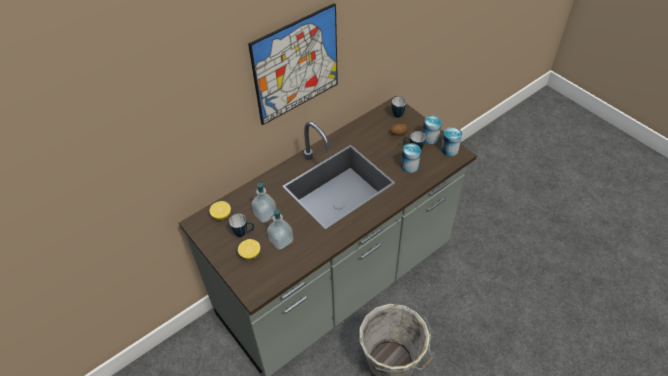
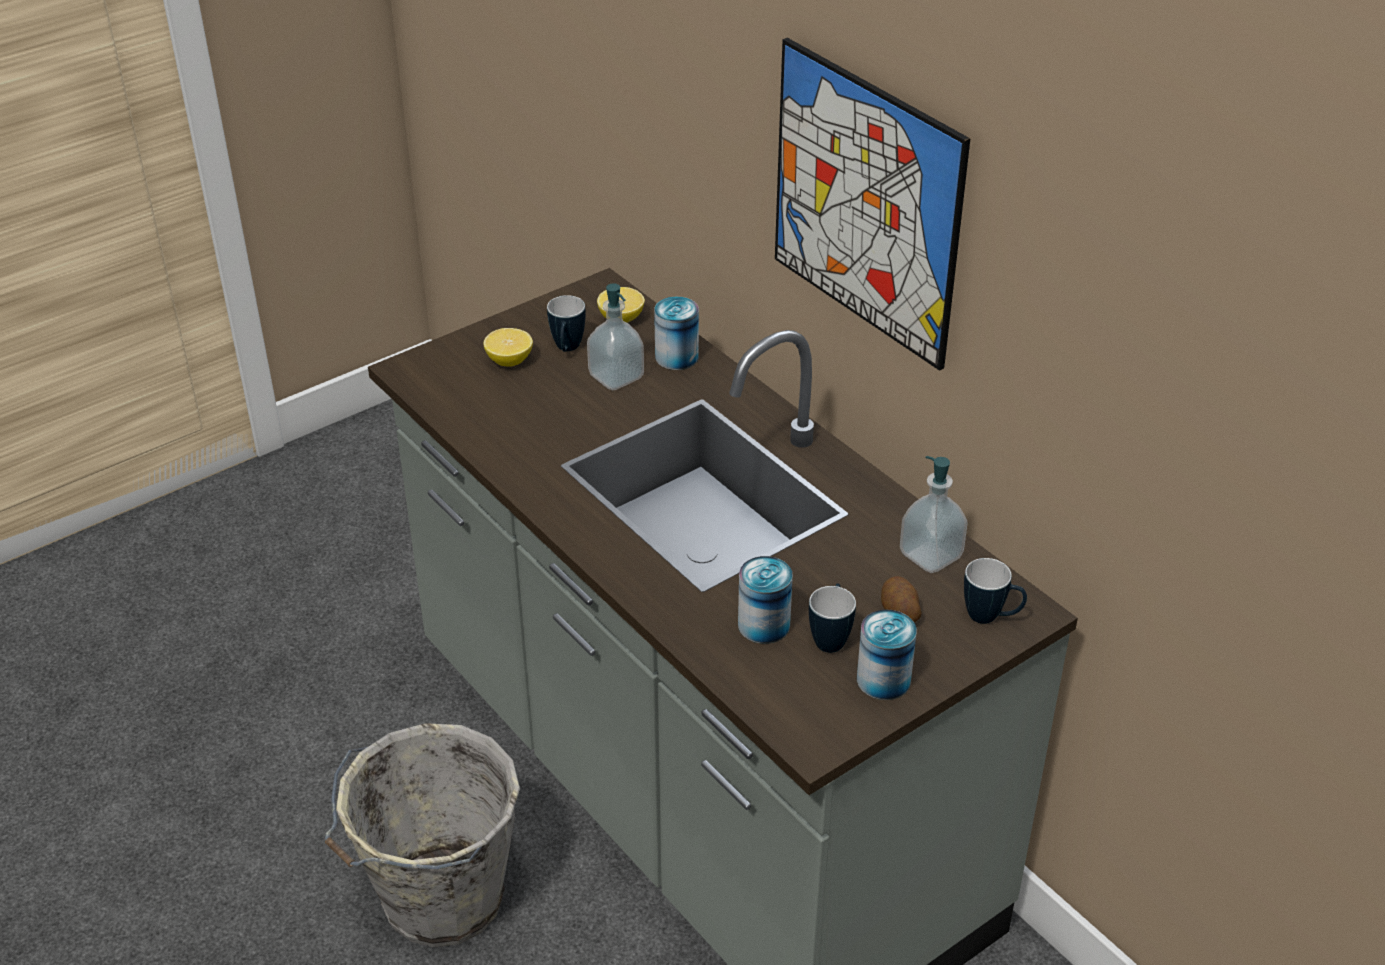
camera: 90 degrees right, 10 degrees down
(281, 240) = (537, 401): soap dispenser -> soap dispenser (930, 555)
(449, 149) = (832, 720): can -> can (676, 357)

